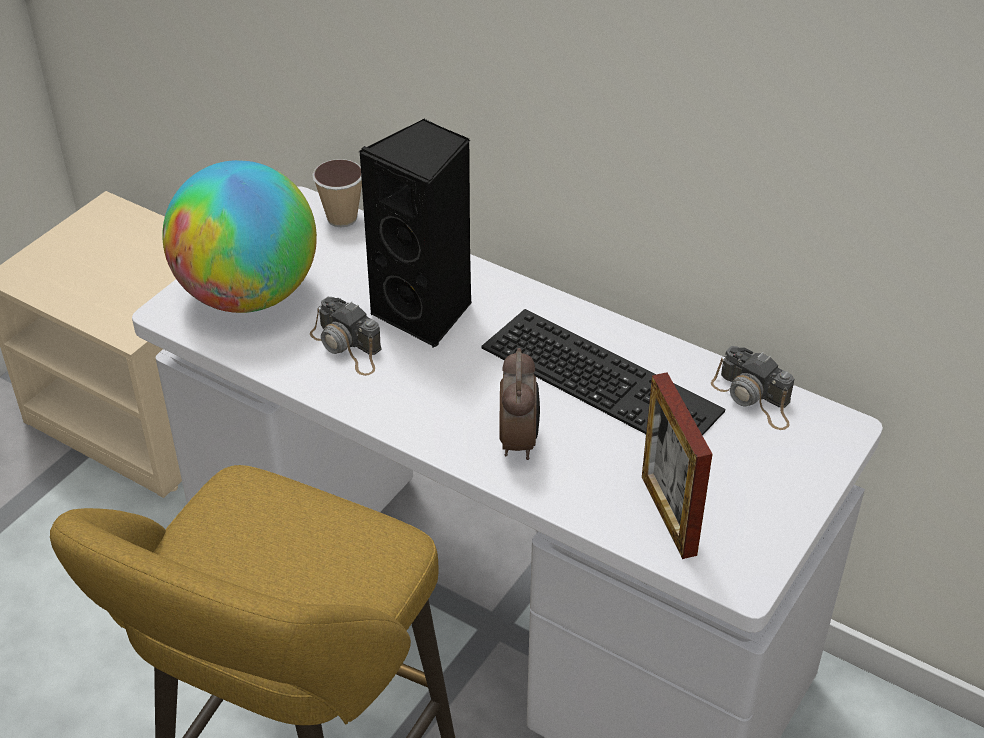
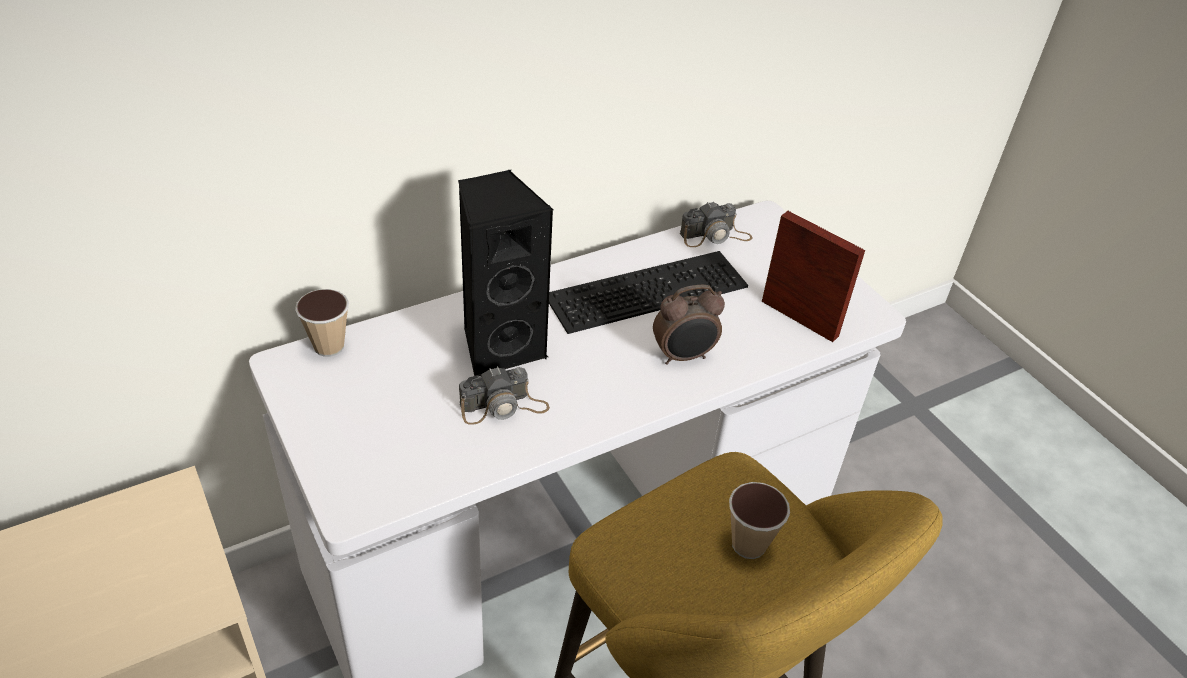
camera: 65 degrees left, 0 degrees up
(248, 295) = (377, 445): globe -> none
(291, 577) = (748, 544): none -> cup
(519, 441) = (684, 356): alarm clock -> alarm clock turned 135 degrees clockwise
(668, 515) = (799, 318): picture frame -> picture frame turned 150 degrees counterclockwise

